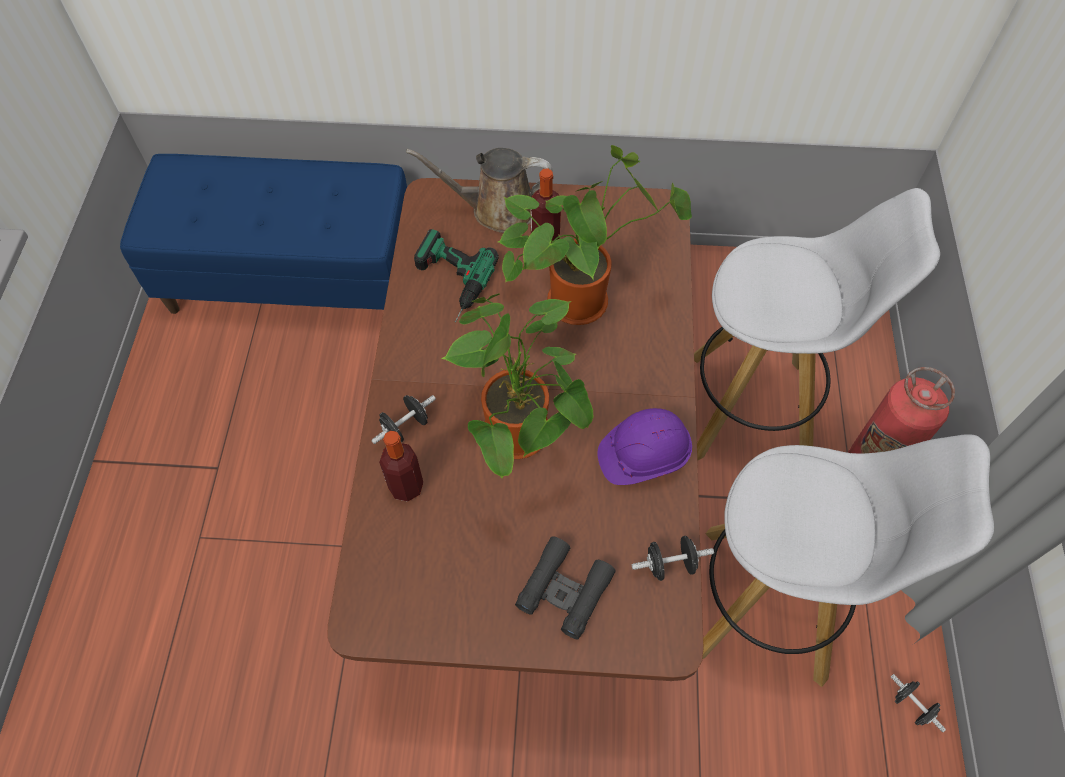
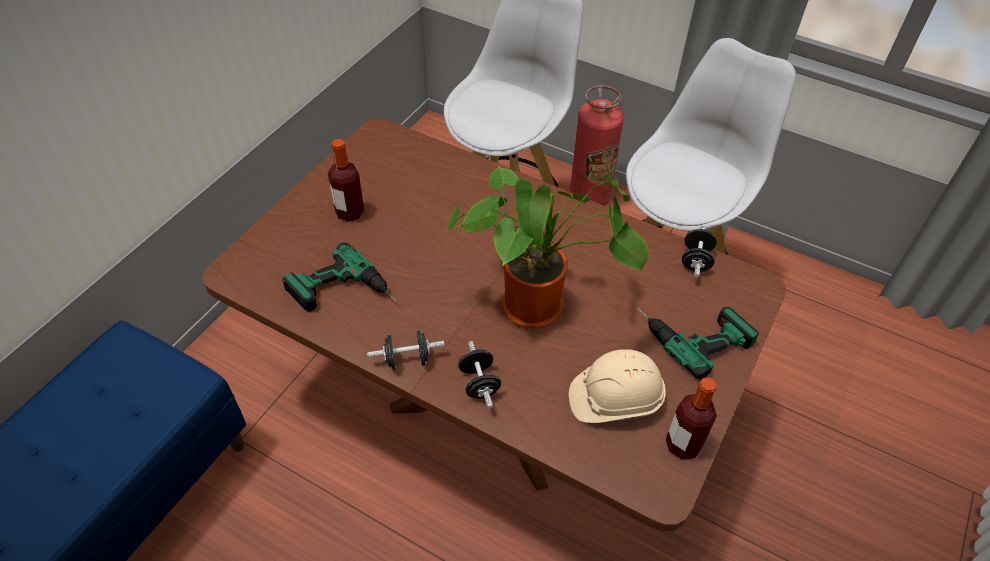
camera: 65 degrees left, 10 degrees down
(406, 486) = (541, 405): bottle -> bottle (683, 445)
(443, 546) = (615, 398): none -> beige hard hat
(496, 209) = (291, 231): brown watering can -> none
(564, 590) = (691, 331): black binoculars -> power drill
(581, 298) = (428, 214): potted plant -> none
(643, 455) = (597, 238): purple hard hat -> none
(911, 706) = (762, 261): black dumbbell -> black dumbbell (407, 359)

